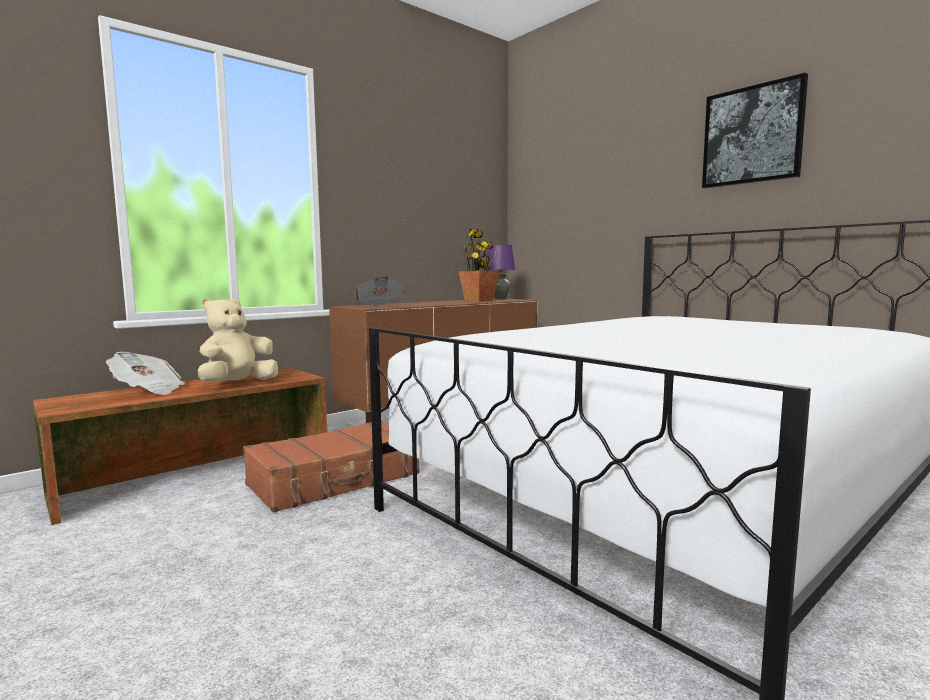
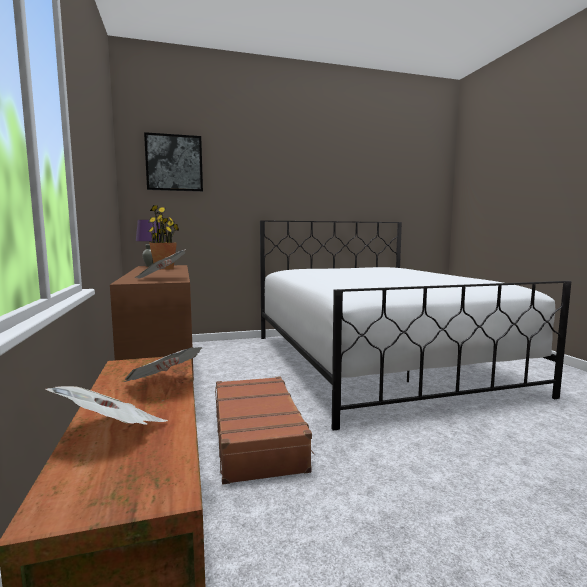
camera: 65 degrees left, 0 degrees up
(237, 384) = (164, 384): beige plush toy -> newspaper
(752, 135) = (315, 170): picture -> picture (174, 163)

